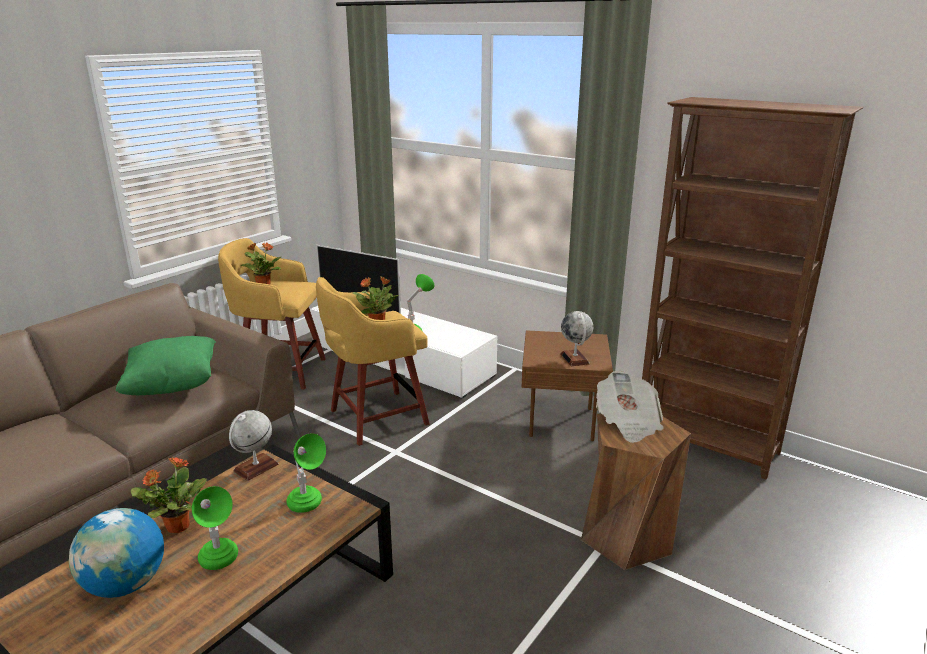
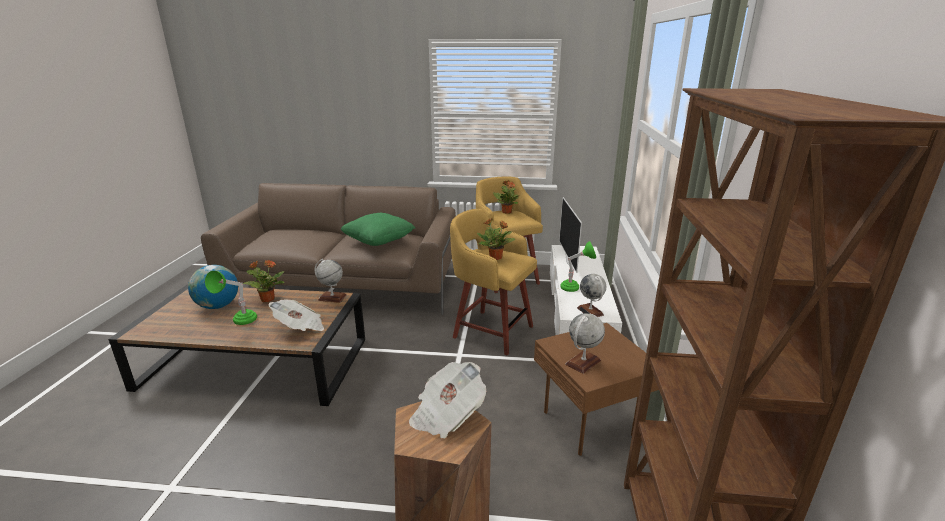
camera: 60 degrees right, 0 degrees up
(308, 508) = (300, 327): green table lamp -> newspaper
(464, 340) = (590, 311): none -> globe

